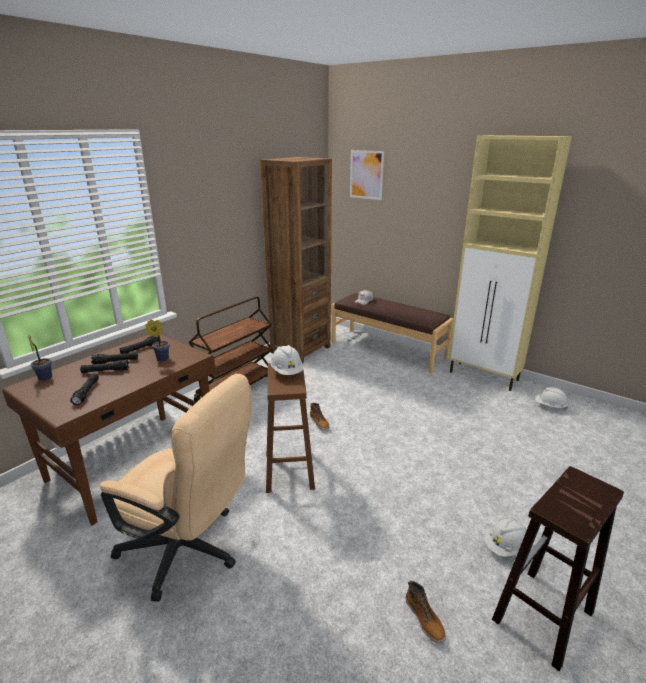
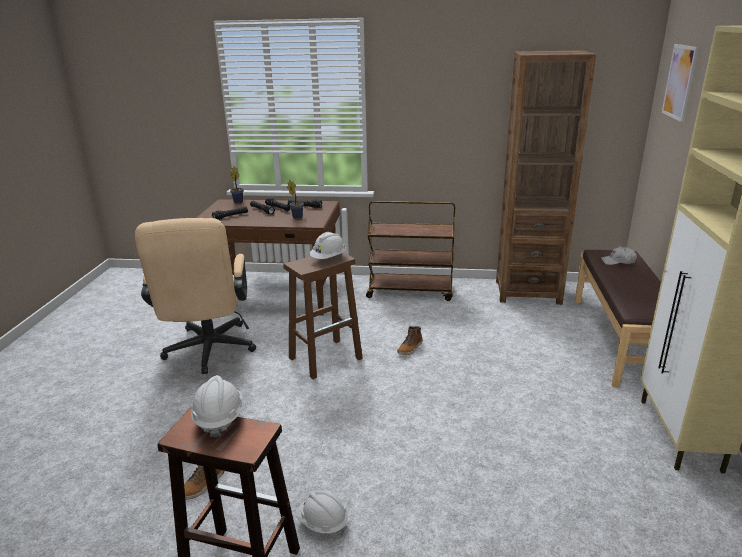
camera: 60 degrees right, 0 degrees up
(550, 406) = (689, 523): white hard hat -> white hard hat (219, 418)

